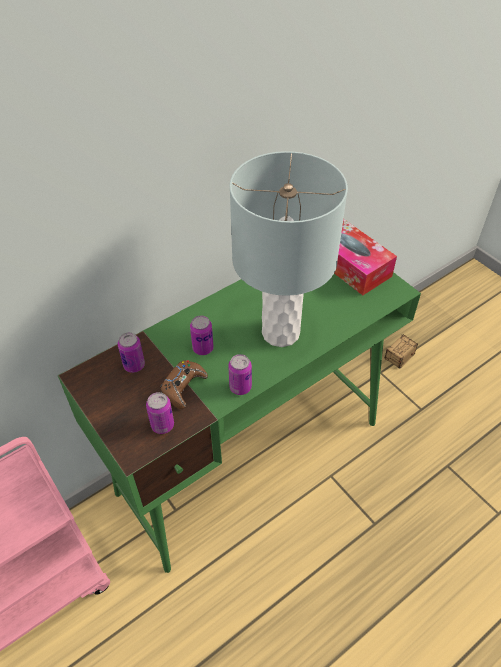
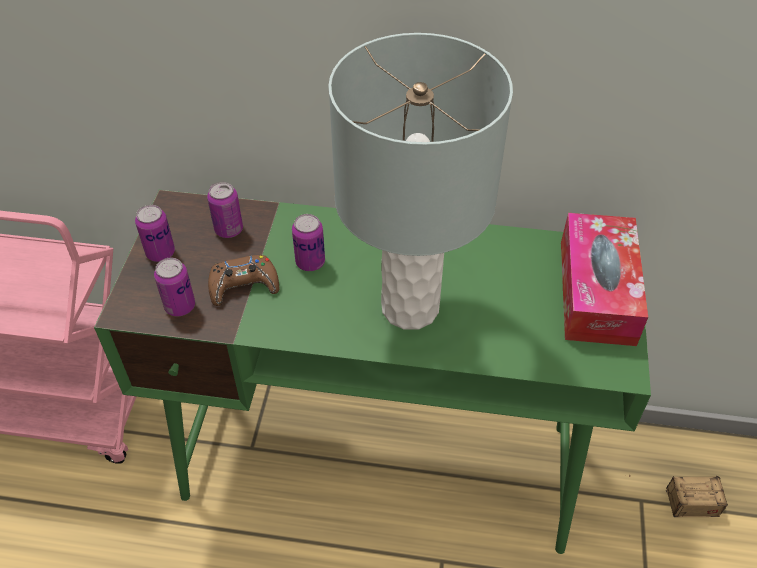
camera: 45 degrees right, 0 degrees up
(240, 387) = (294, 330): can -> can (160, 253)

